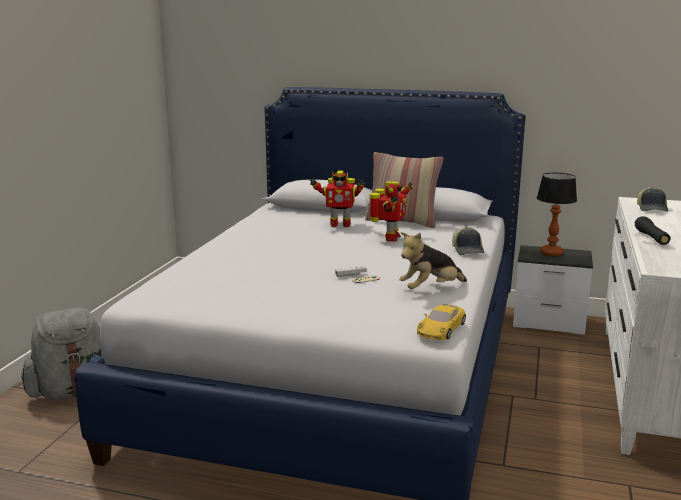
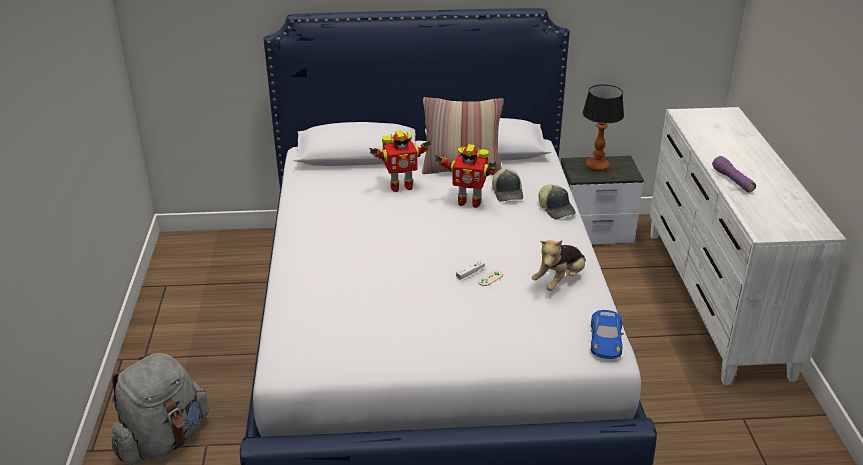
camera: 20 degrees left, 15 degrees up
(390, 238) = (468, 202): toy robot -> toy robot turned 105 degrees clockwise
(441, 328) = (605, 339): yellow toy car -> blue toy car
(651, 238) = (733, 181): black flashlight -> purple flashlight
(652, 209) = (707, 127): cap -> cap (508, 193)

